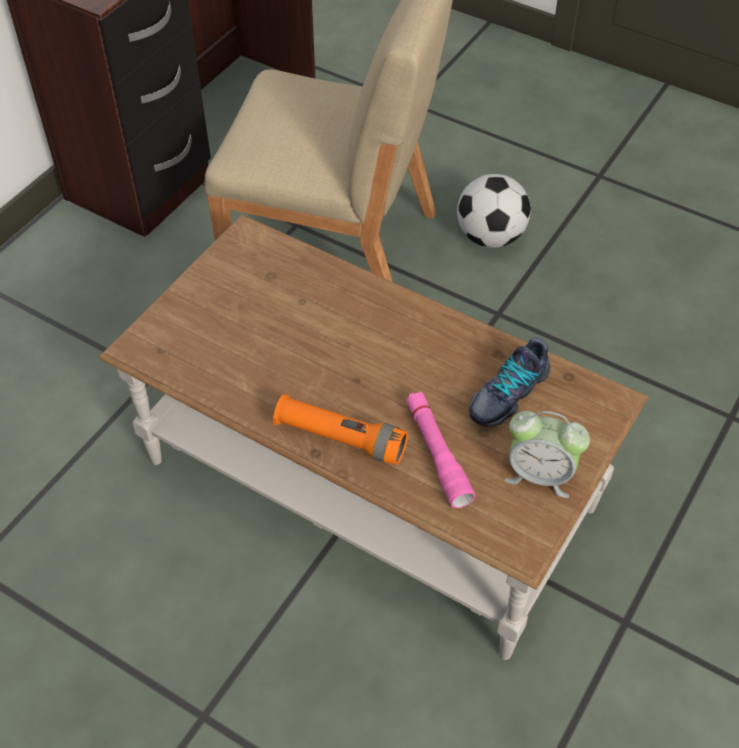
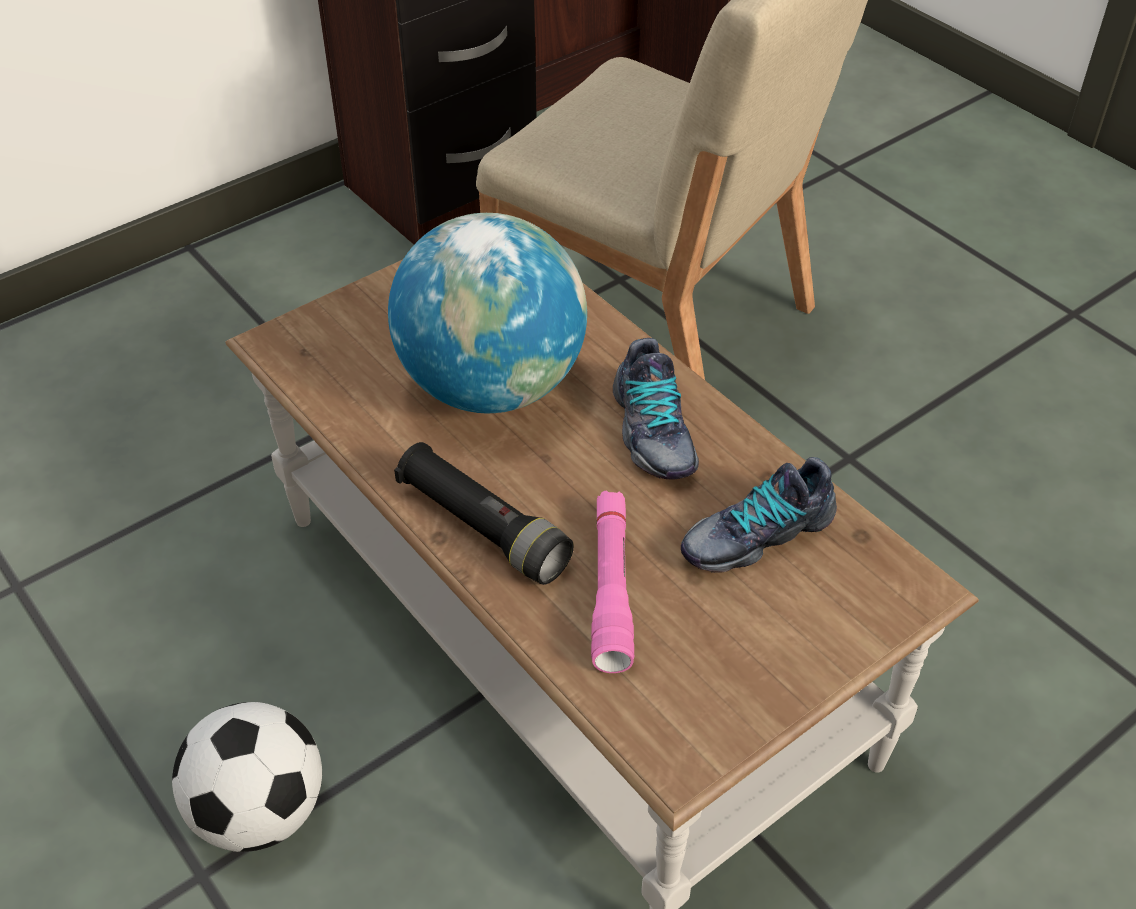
camera: 20 degrees right, 5 degrees down
(299, 340) = (491, 386): none -> globe
(340, 438) = (483, 528): orange flashlight -> black flashlight
(415, 344) = (651, 432): none -> shoe
(490, 237) = (879, 356): football -> football (259, 812)
(540, 474) = (753, 662): alarm clock -> none

